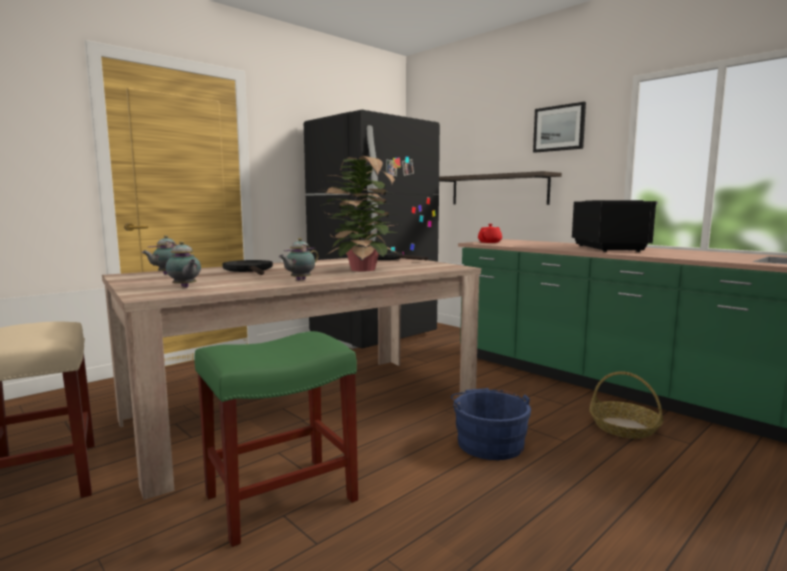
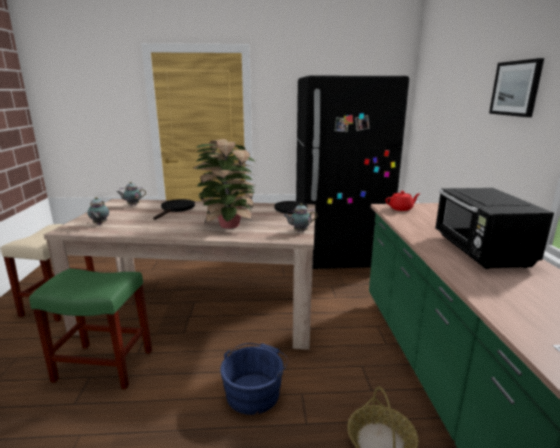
camera: 40 degrees right, 10 degrees up
(299, 280) = (161, 230): teapot -> teapot (299, 231)
(498, 190) = (462, 148): shelf -> none
(609, 248) = (480, 251): black microwave -> black microwave turned 135 degrees clockwise

